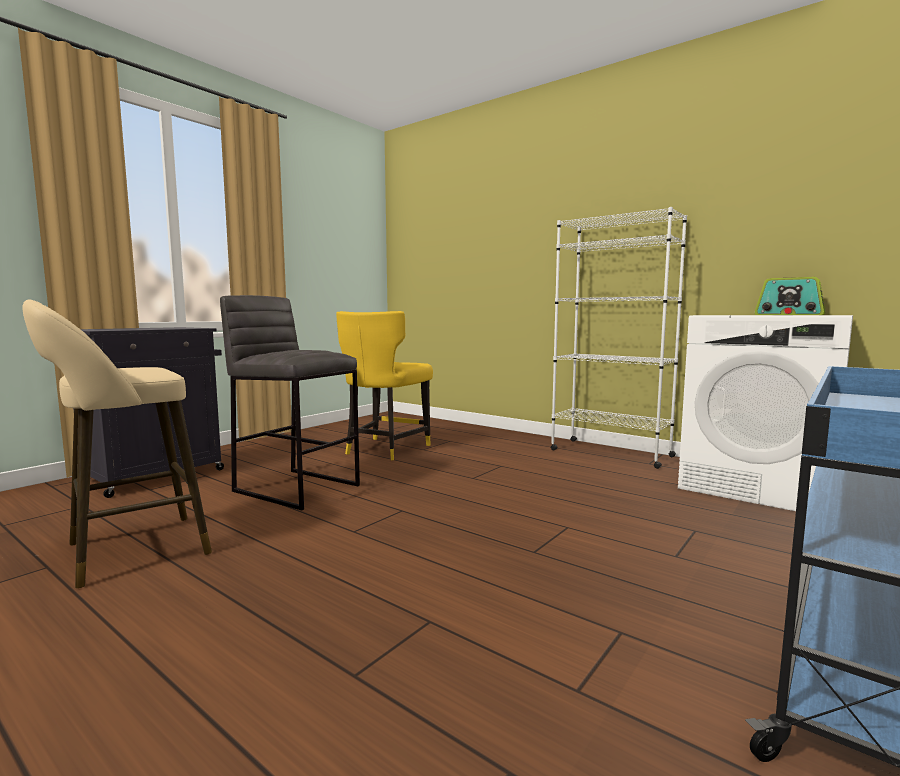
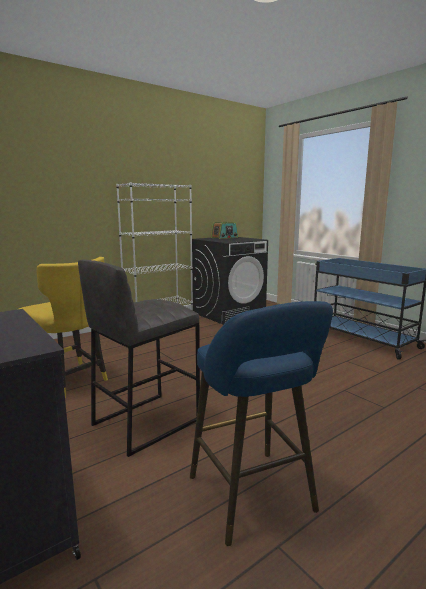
camera: 75 degrees left, 5 degrees up
(128, 551) = (254, 498): beige stool -> blue stool
(758, 486) = (229, 313): white washing machine -> black washing machine

